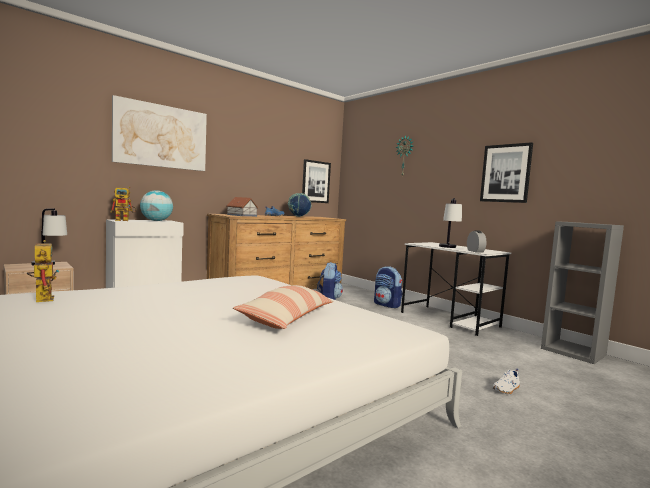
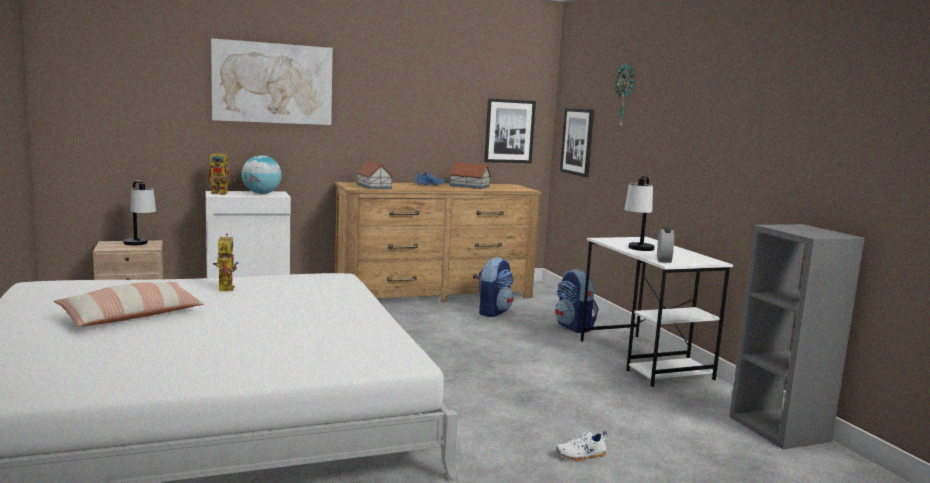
camera: 20 degrees right, 5 degrees up
(42, 298) = (87, 287): toy robot -> toy robot (224, 287)
(287, 317) = (291, 331): pillow -> pillow (132, 317)
(298, 216) = (469, 186): globe -> toy house
(505, 173) = (736, 137): picture -> picture (577, 141)

